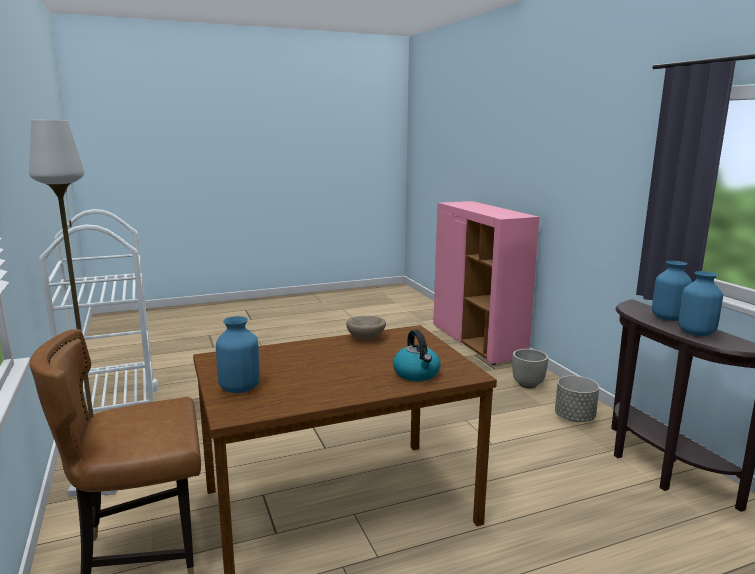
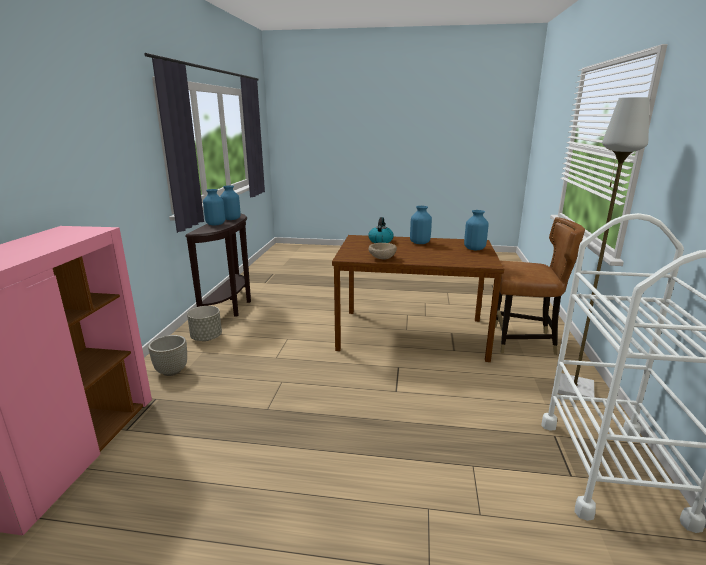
camera: 150 degrees left, 5 degrees up
(346, 383) = (419, 243): none -> blue vase

